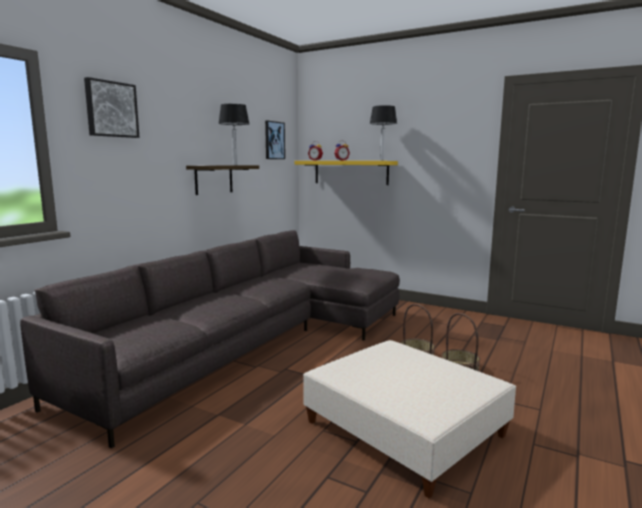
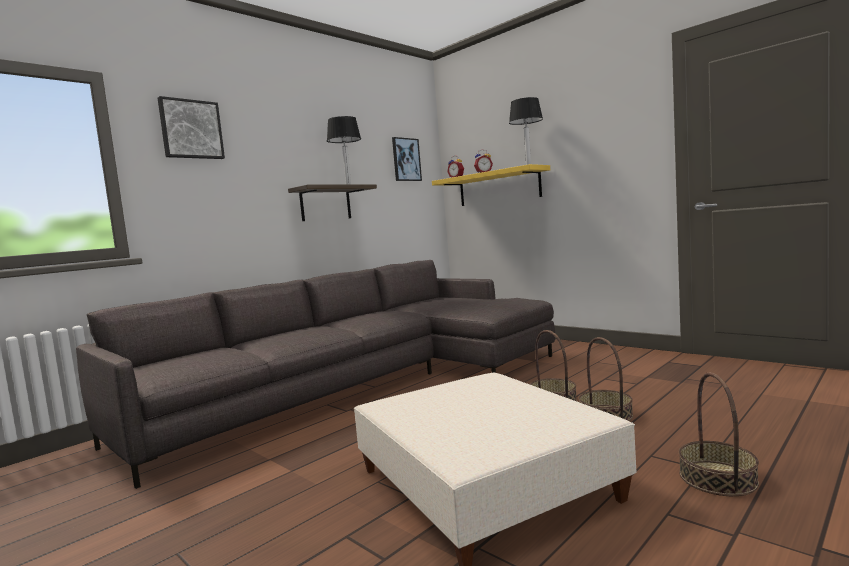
camera: 15 degrees right, 5 degrees down
(552, 416) = (718, 478): none -> basket

